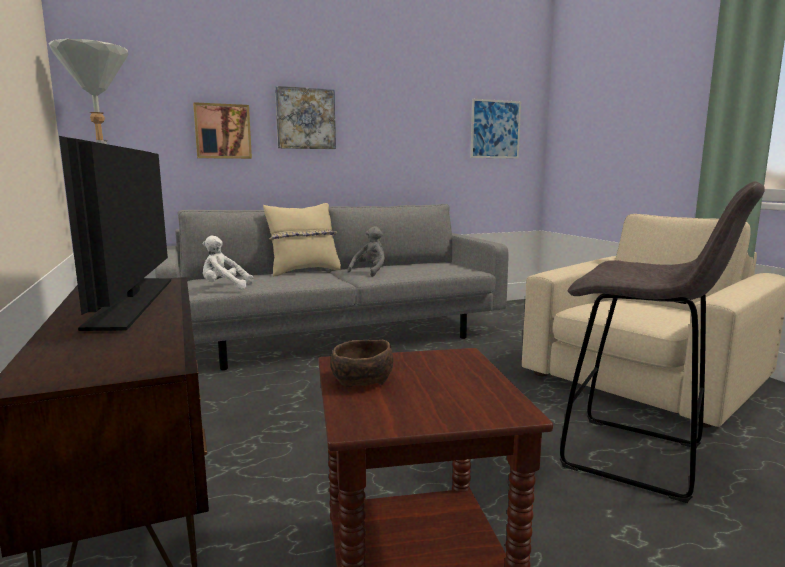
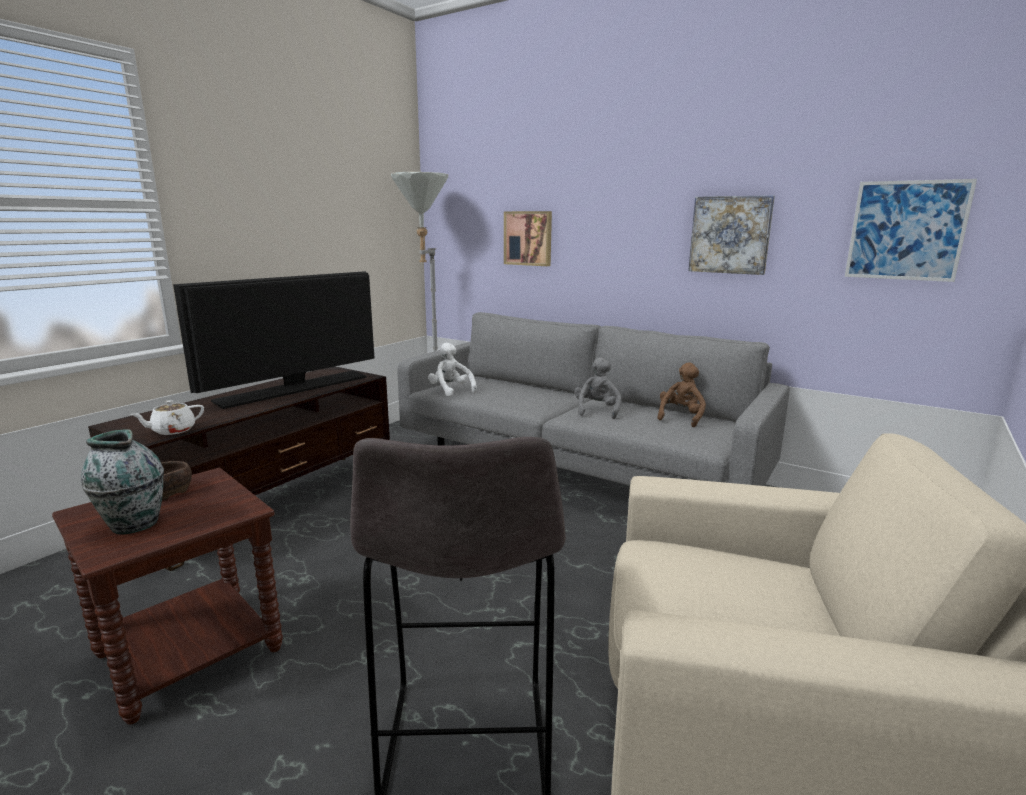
camera: 55 degrees right, 5 degrees up
(160, 355) = (172, 431): none -> white teapot
(304, 271) = (557, 392): beige pillow -> none
(305, 118) = (606, 223): picture -> picture (730, 235)
(370, 272) = (597, 410): grey plush toy -> grey plush toy turned 75 degrees counterclockwise
(420, 264) = (681, 417): none -> brown plush toy
(439, 398) = (133, 524): none -> vase

